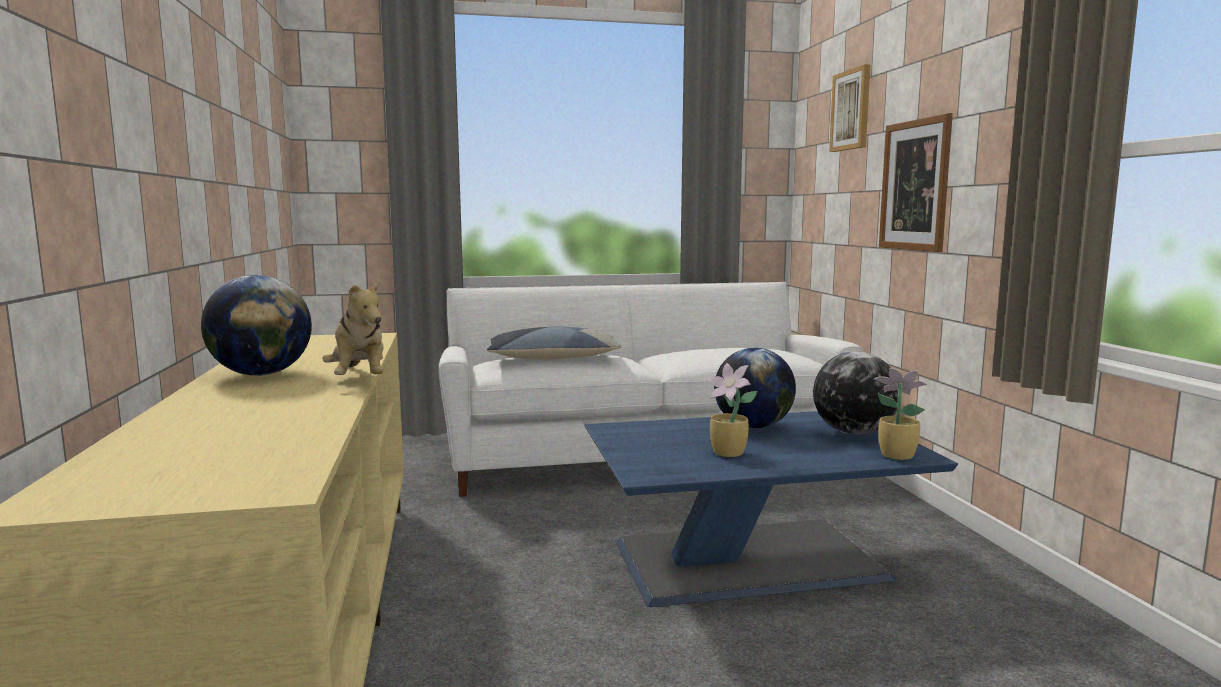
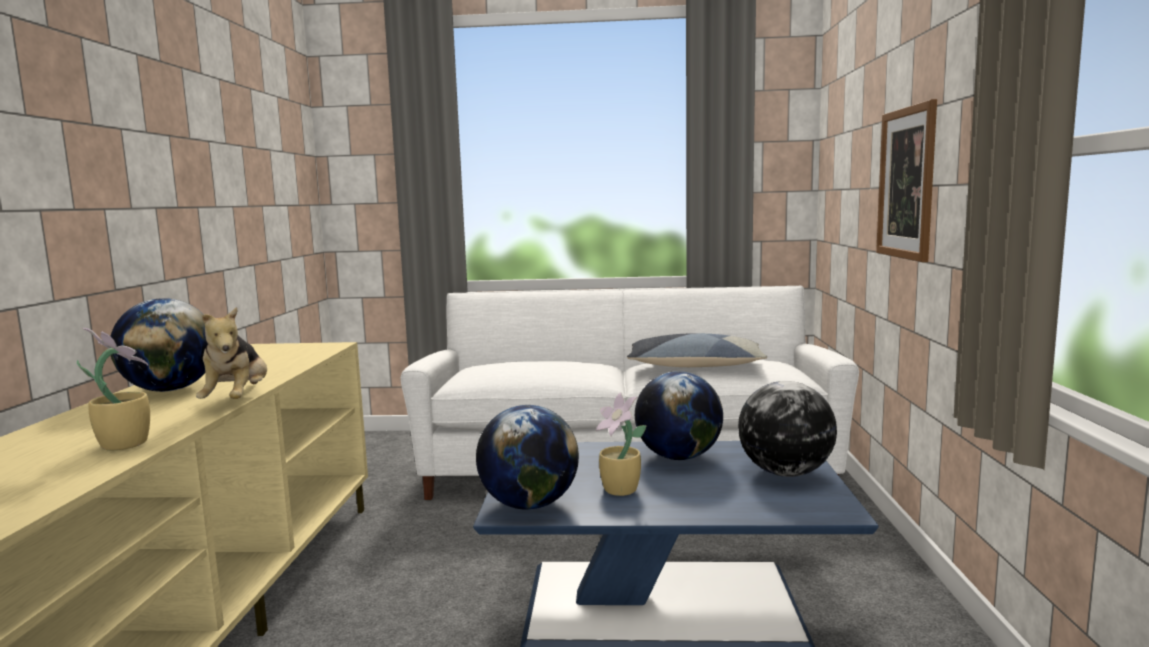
camera: 15 degrees right, 0 degrees up
(553, 358) = (525, 366): pillow -> pillow (695, 366)
(658, 469) = (529, 505): none -> globe
(851, 110) = (858, 97): picture -> none
(895, 455) = (808, 508): potted plant -> potted plant (124, 444)

